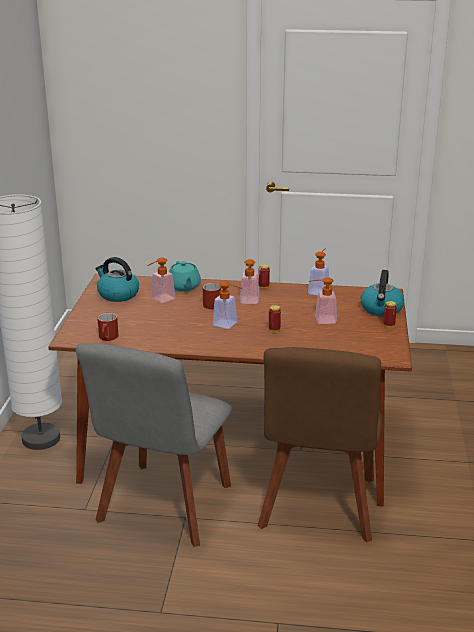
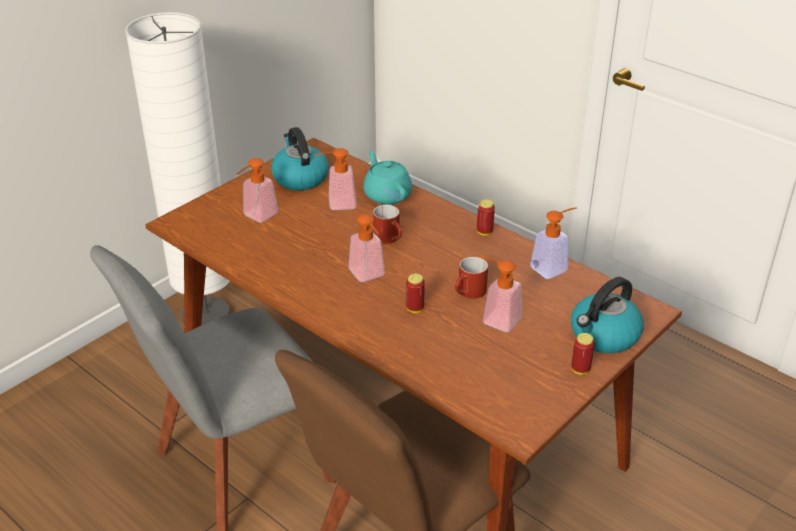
camera: 35 degrees right, 10 degrees up
(108, 338) = (215, 239): red mug -> red mug (469, 293)
(184, 287) = (387, 195): turquoise teapot -> turquoise teapot turned 135 degrees clockwise
(249, 302) = (437, 250): soap dispenser -> soap dispenser (256, 217)

